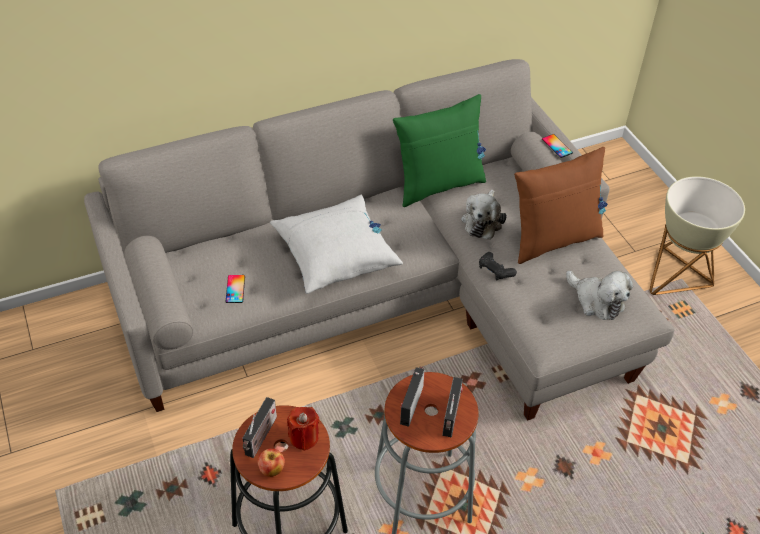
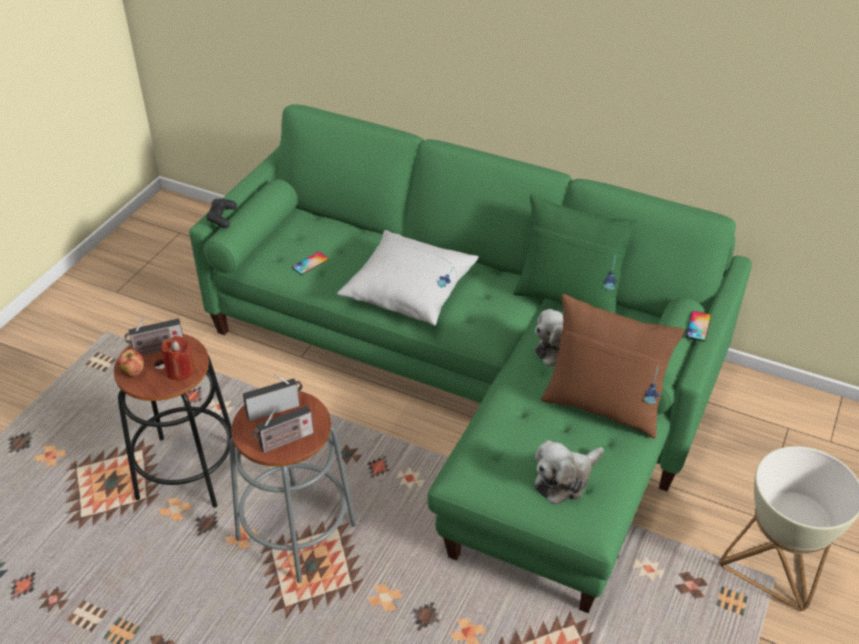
camera: 50 degrees right, 5 degrees down
(388, 298) = (474, 383): grey sofa -> green sofa
(495, 270) = (513, 390): black game controller -> black game controller (222, 217)
(596, 301) = (565, 479): plush toy -> plush toy turned 45 degrees clockwise

